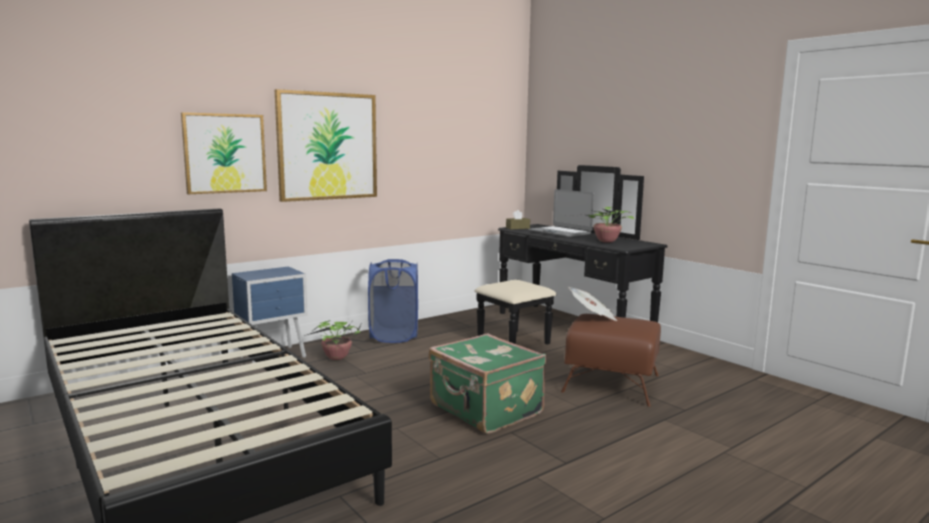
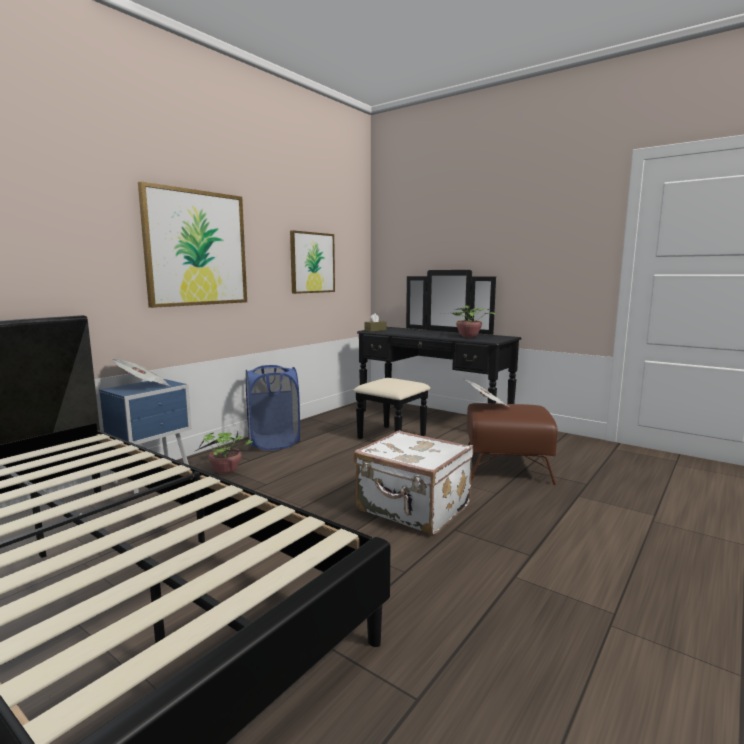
camera: 15 degrees left, 0 degrees up
(225, 153) = (84, 252): picture -> picture (312, 262)
(268, 272) = (143, 386): none -> newspaper
(485, 410) = (413, 509): green suitcase -> white suitcase
(560, 232) = (418, 332): laptop -> none

